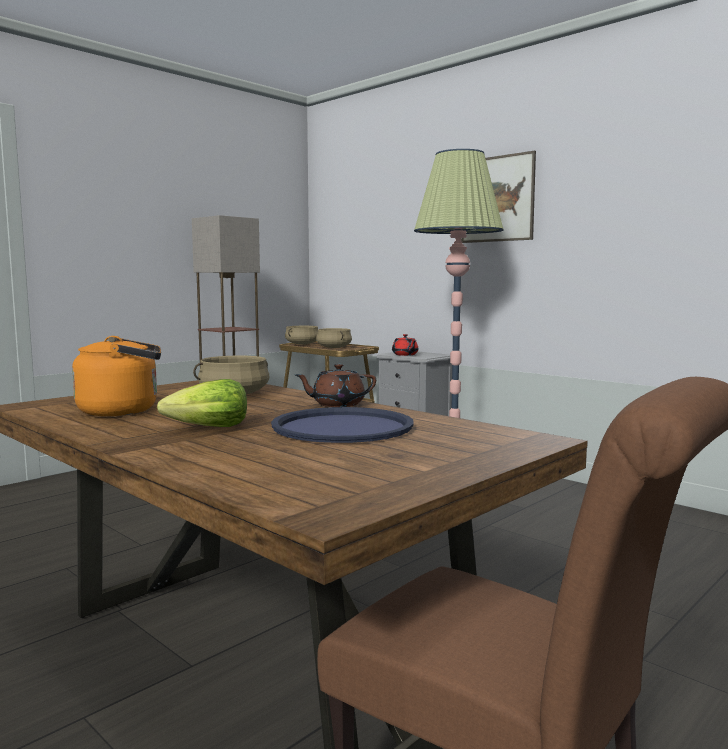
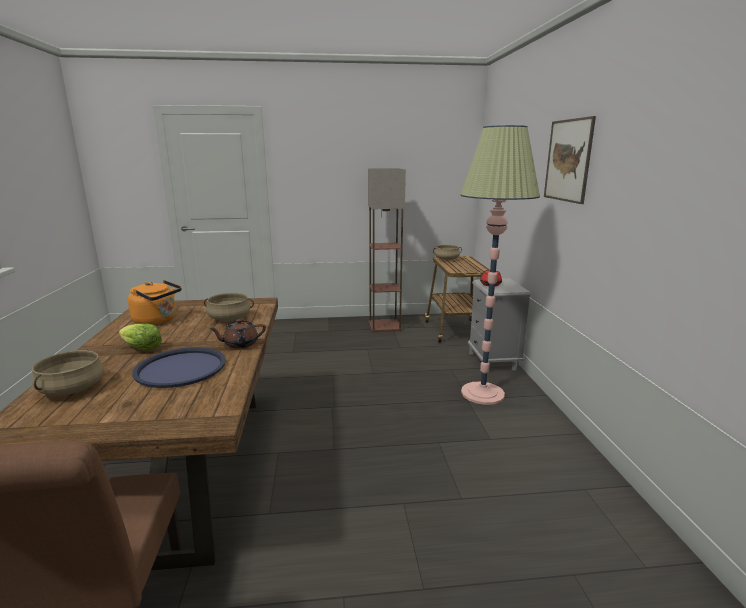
camera: 40 degrees right, 10 degrees up
(333, 347) = (458, 267): beige cooking pot -> beige cooking pot (72, 389)
(337, 404) = (240, 344): brown teapot -> brown teapot turned 45 degrees counterclockwise

